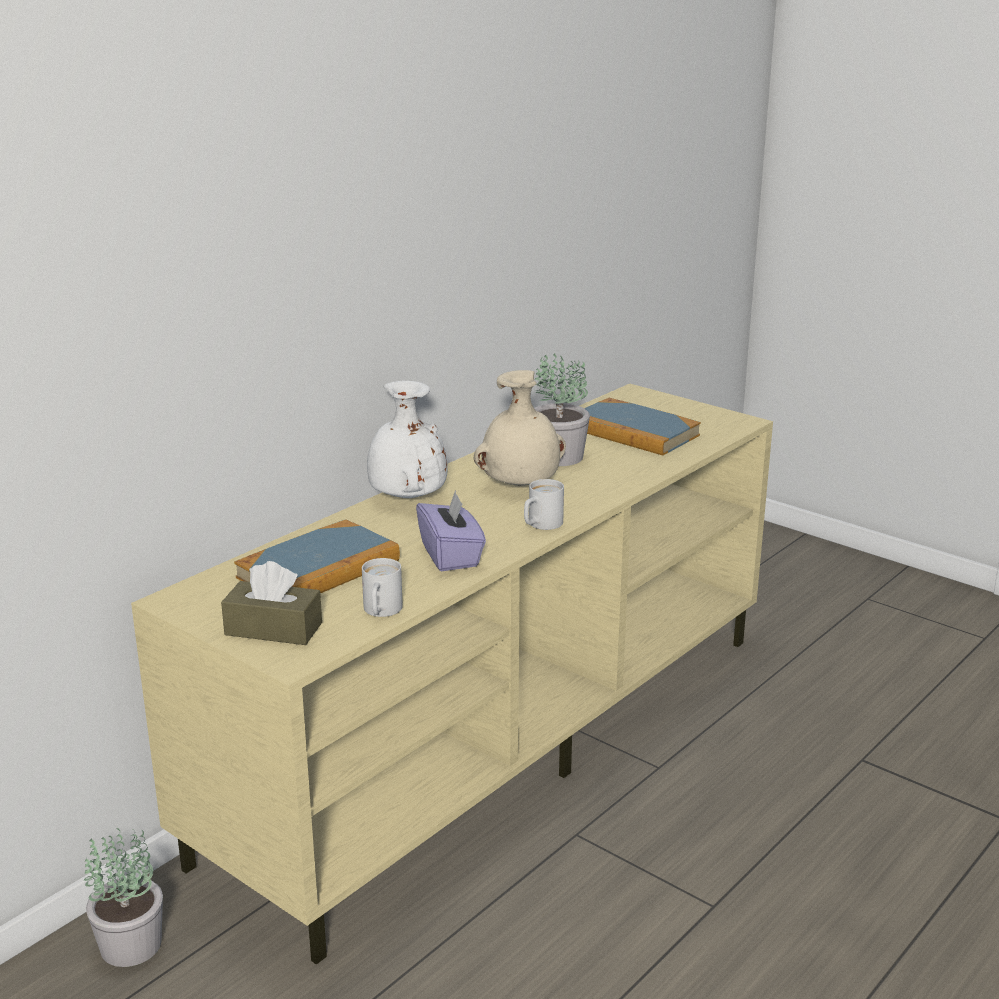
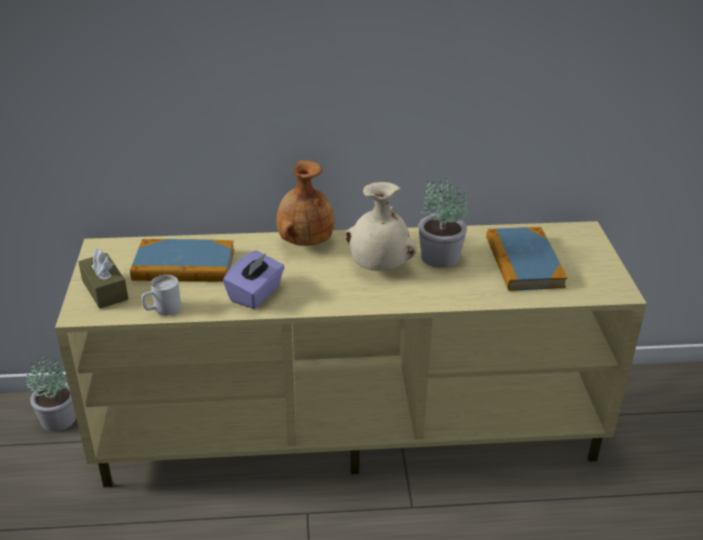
camera: 45 degrees right, 10 degrees up
(406, 497) = (305, 241): white vase -> brown vase
(540, 525) = (337, 301): white mug -> none

